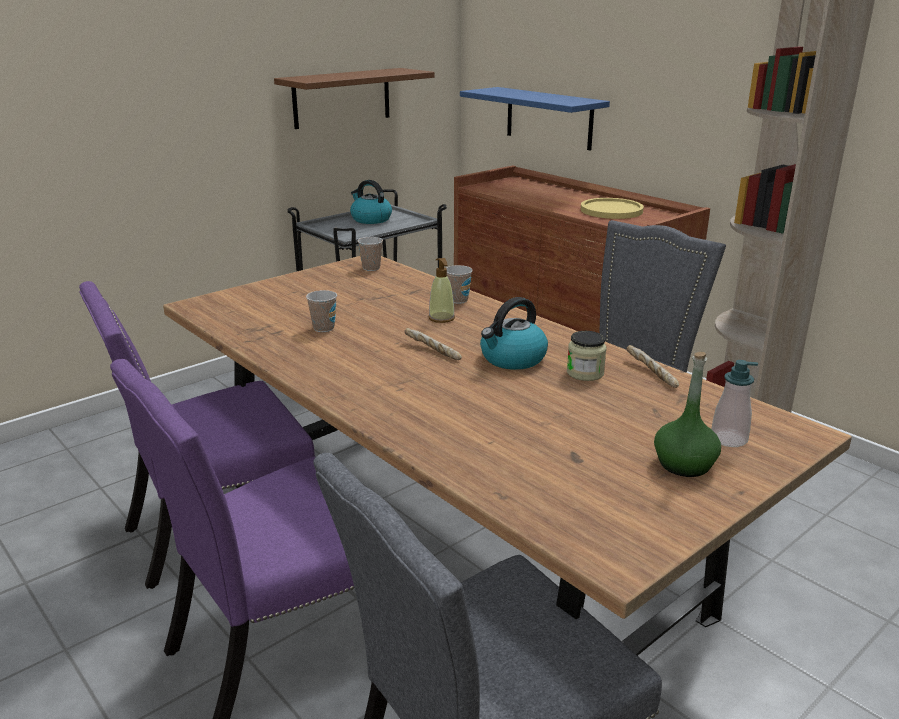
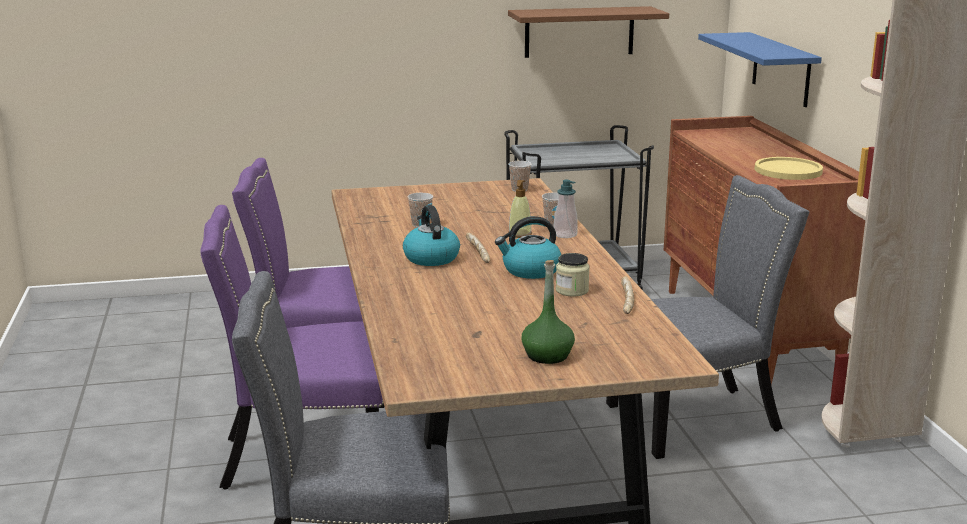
camera: 30 degrees right, 5 degrees down
(370, 219) = (584, 151): kettle -> kettle (430, 258)
(728, 439) = (610, 351): soap dispenser -> soap dispenser (565, 235)

